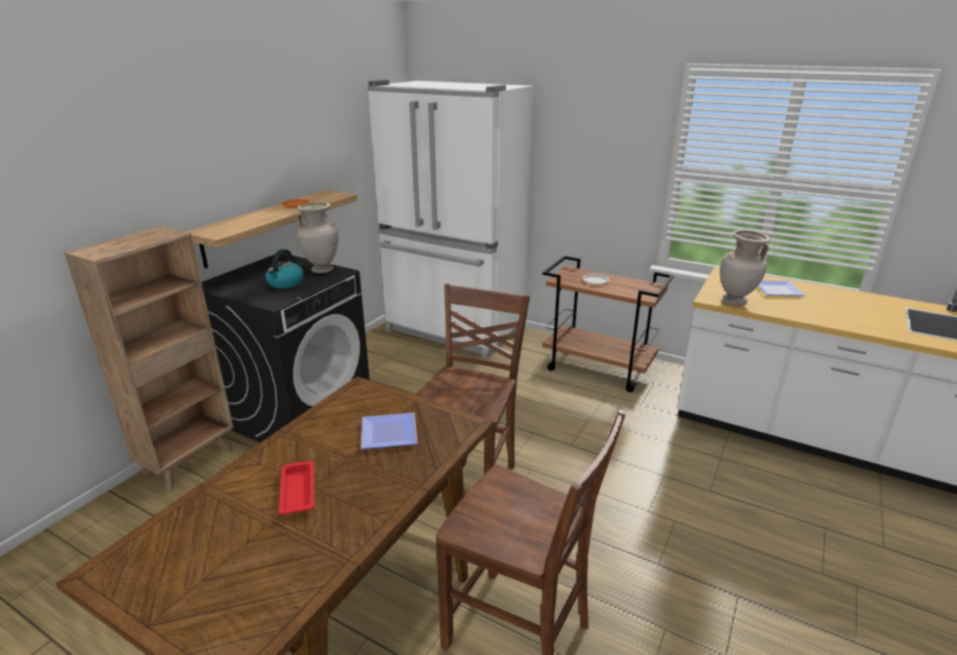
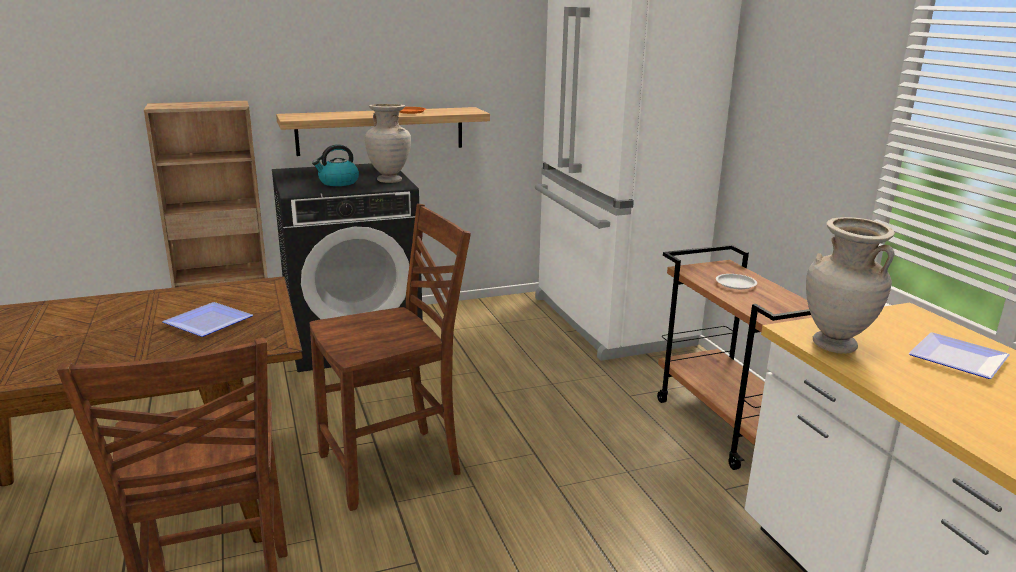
camera: 40 degrees right, 5 degrees down
(298, 490) = (75, 330): red tray -> none

